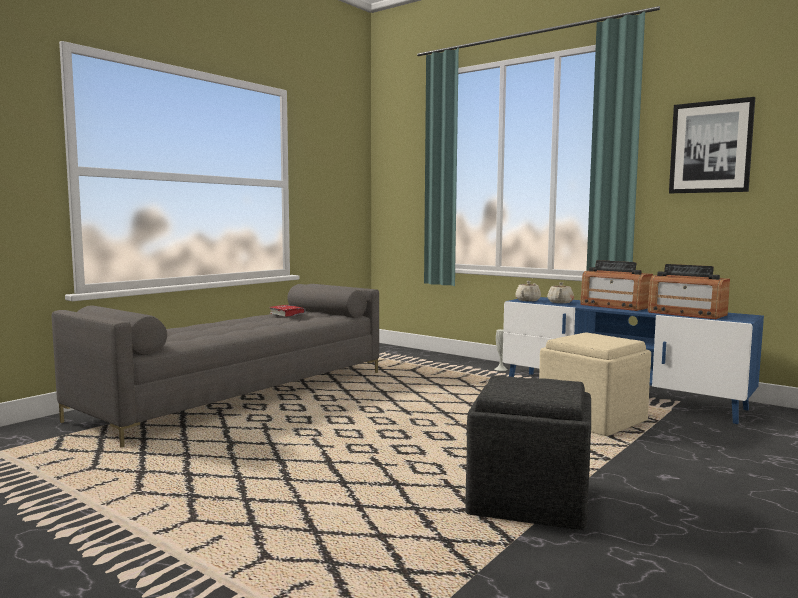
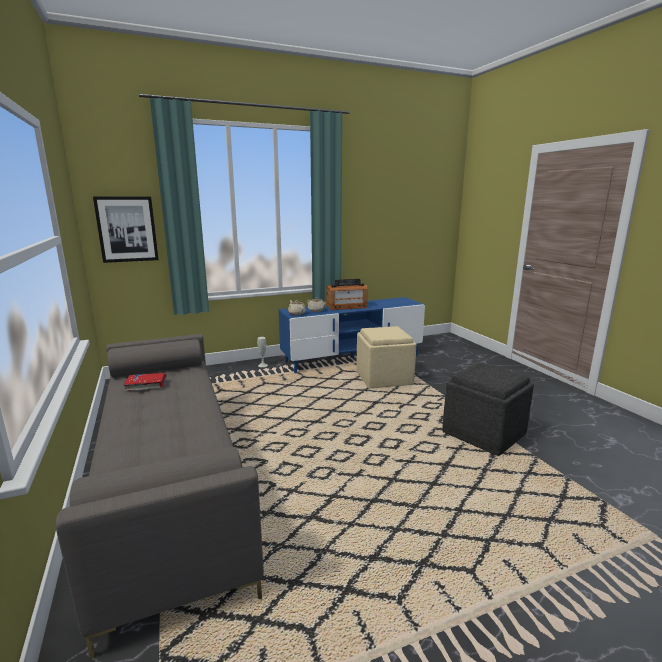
camera: 60 degrees left, 10 degrees up
(686, 314) = (387, 304): radio -> none
(710, 147) = (371, 205): picture -> picture (127, 229)

